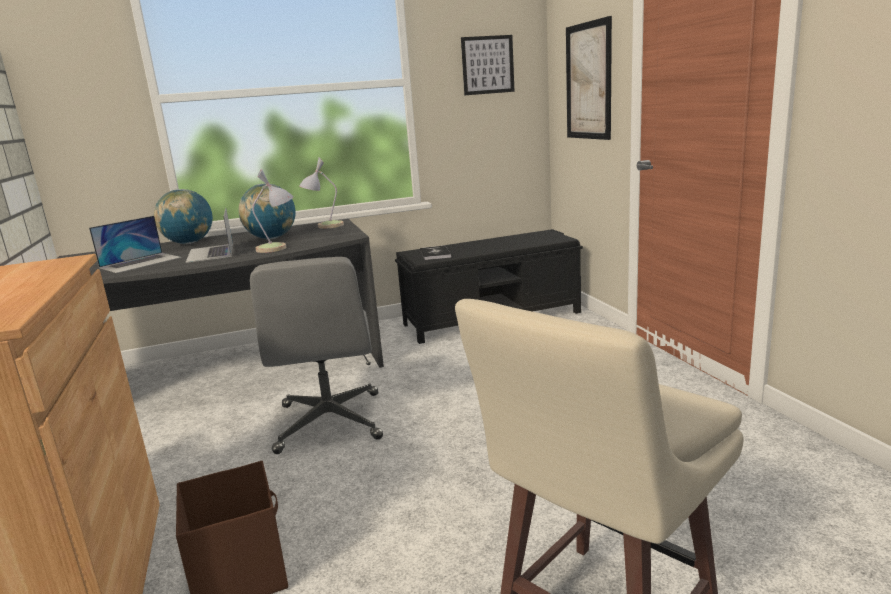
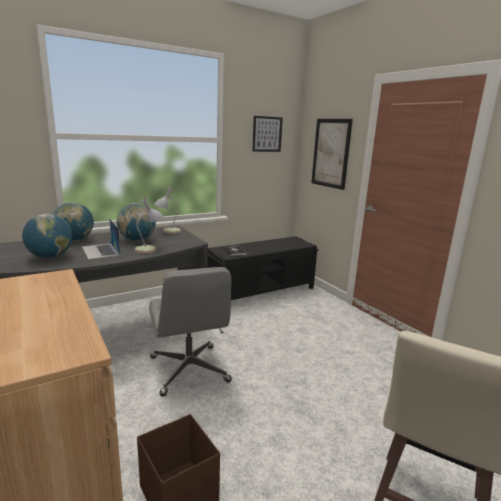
camera: 15 degrees left, 0 degrees up
(141, 262) = (50, 257): laptop -> globe

